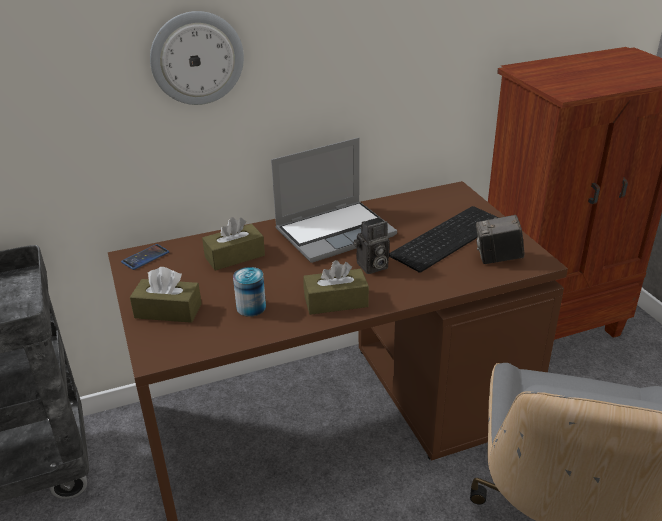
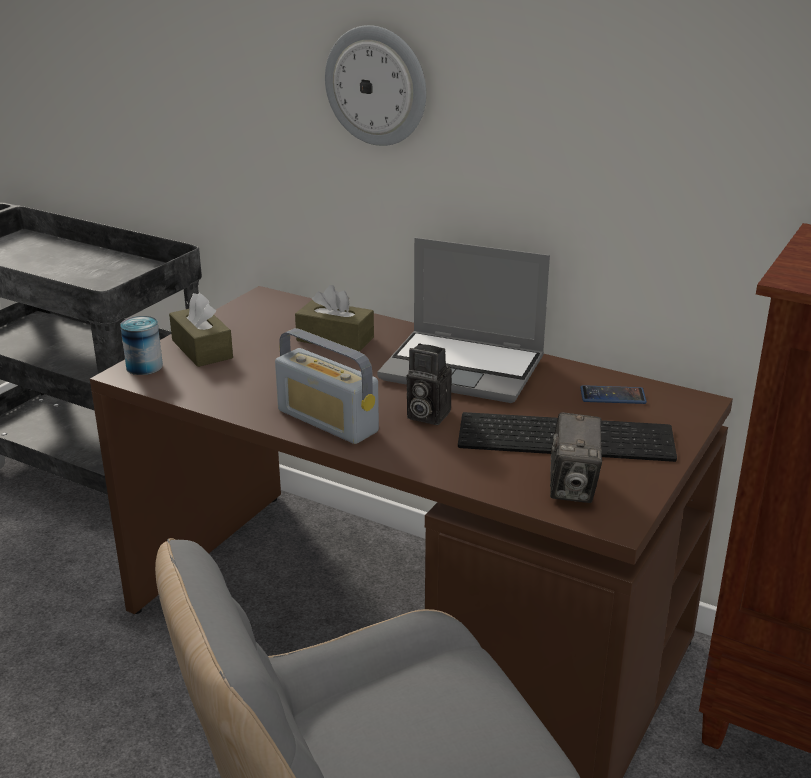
camera: 50 degrees right, 5 degrees down
(145, 257) = (272, 303): phone -> phone (612, 396)
(251, 307) = (258, 383): can -> can (144, 366)
(336, 301) = (327, 421): brown tissue box -> radio
(497, 258) = (573, 487): camera -> camera turned 135 degrees counterclockwise

